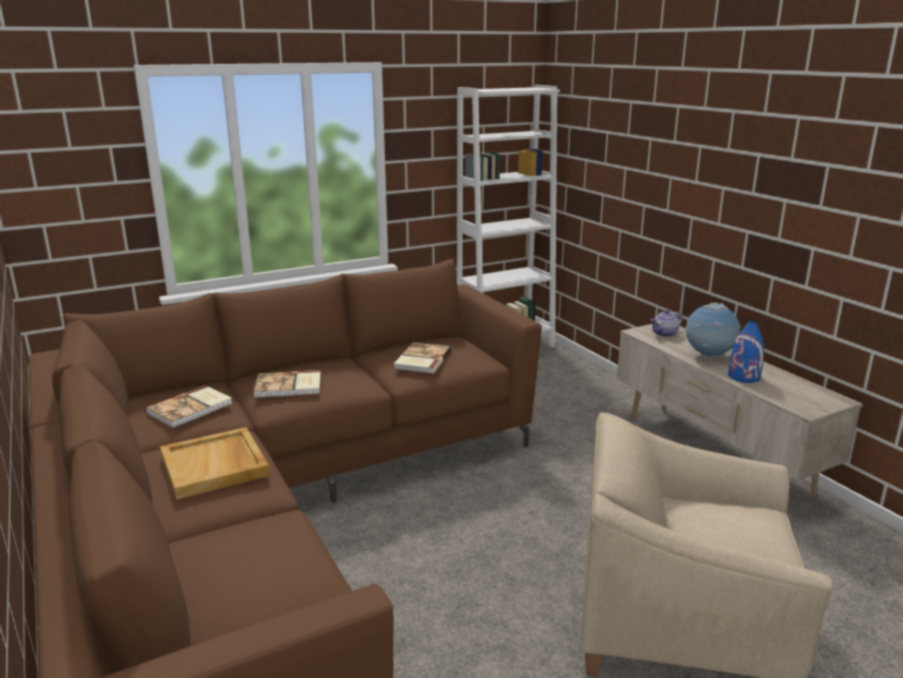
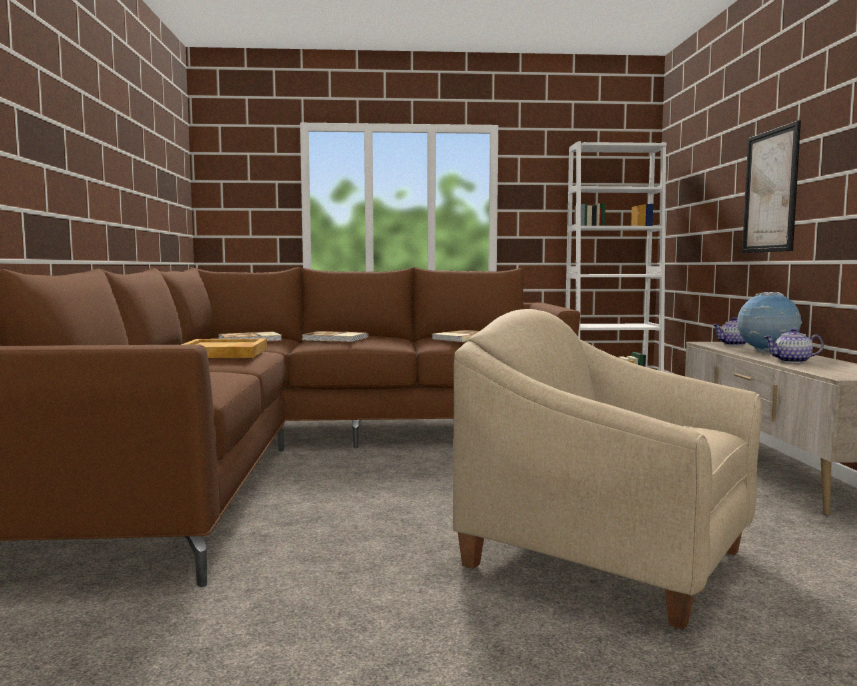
camera: 25 degrees right, 15 degrees down
(695, 186) = (770, 191): none -> picture
(744, 377) = (792, 361): blue vase -> teapot

